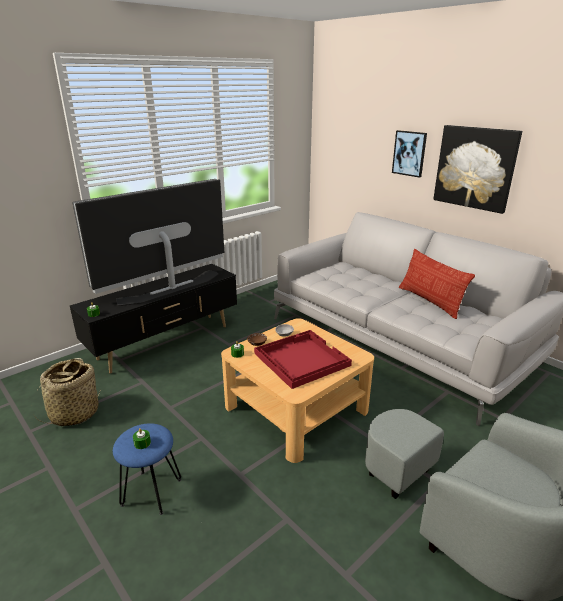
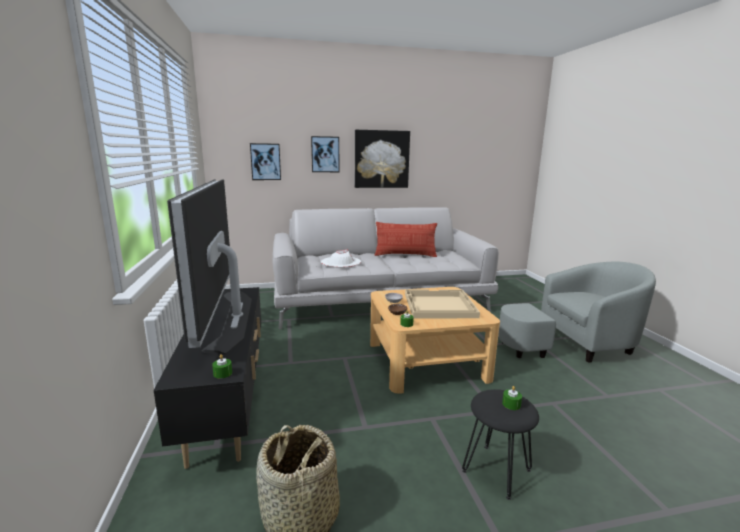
camera: 60 degrees left, 10 degrees down
(151, 492) = (496, 471): blue stool -> black stool
(300, 359) = (439, 306): red tray -> beige tray
(346, 280) = (341, 262): none -> white hat
(354, 155) = (265, 161): none -> picture

